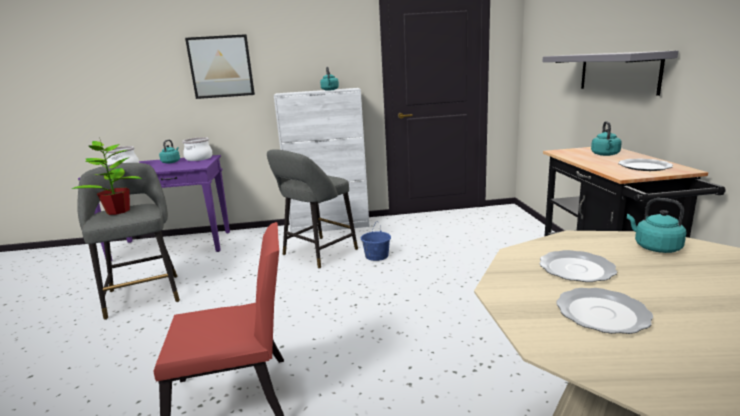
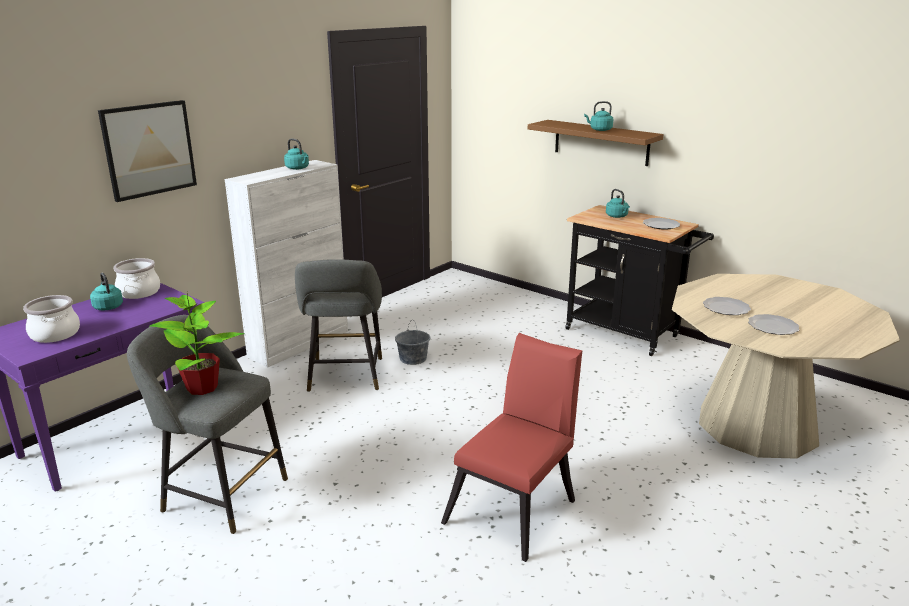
camera: 45 degrees left, 5 degrees up
(377, 256) = (413, 358): blue bucket -> grey bucket
(618, 72) = (601, 142): grey shelf -> brown shelf
(654, 247) = (733, 284): turquoise kettle -> turquoise kettle (599, 130)

